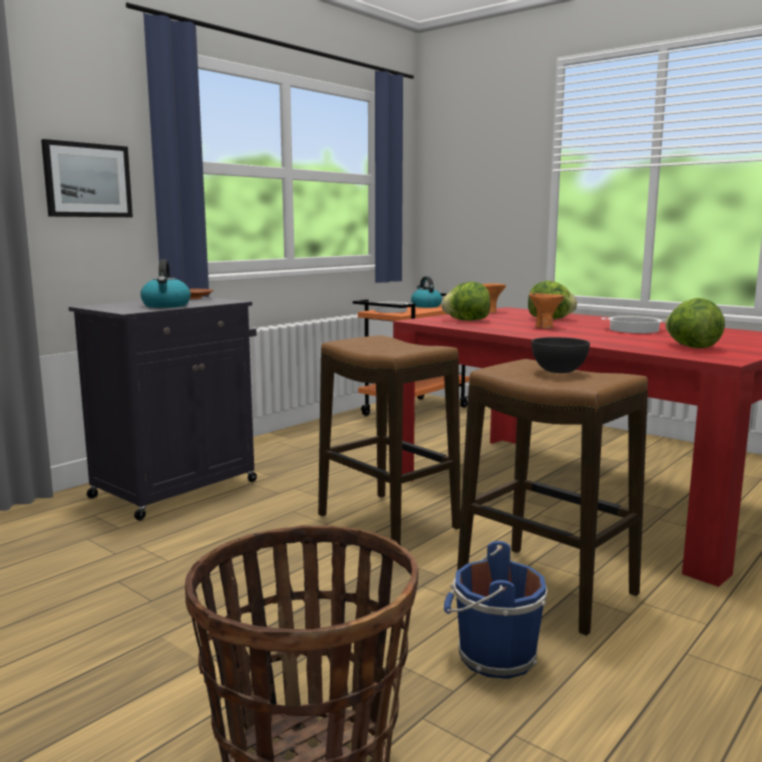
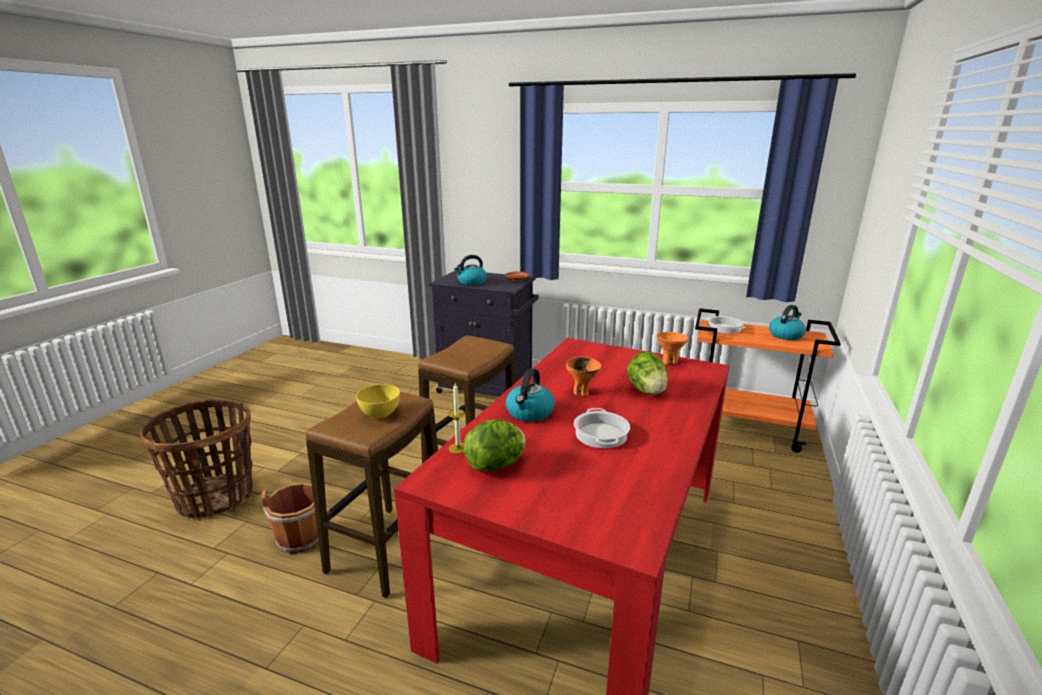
camera: 70 degrees right, 10 degrees up
(87, 180) = (491, 196): picture -> none
(466, 320) = (595, 359): lettuce -> none
(492, 656) = (300, 536): blue bucket -> brown bucket
(559, 371) = (380, 414): grey bowl -> yellow bowl
(586, 337) = (529, 413): none -> kettle
(659, 352) = (458, 448): none -> candle

